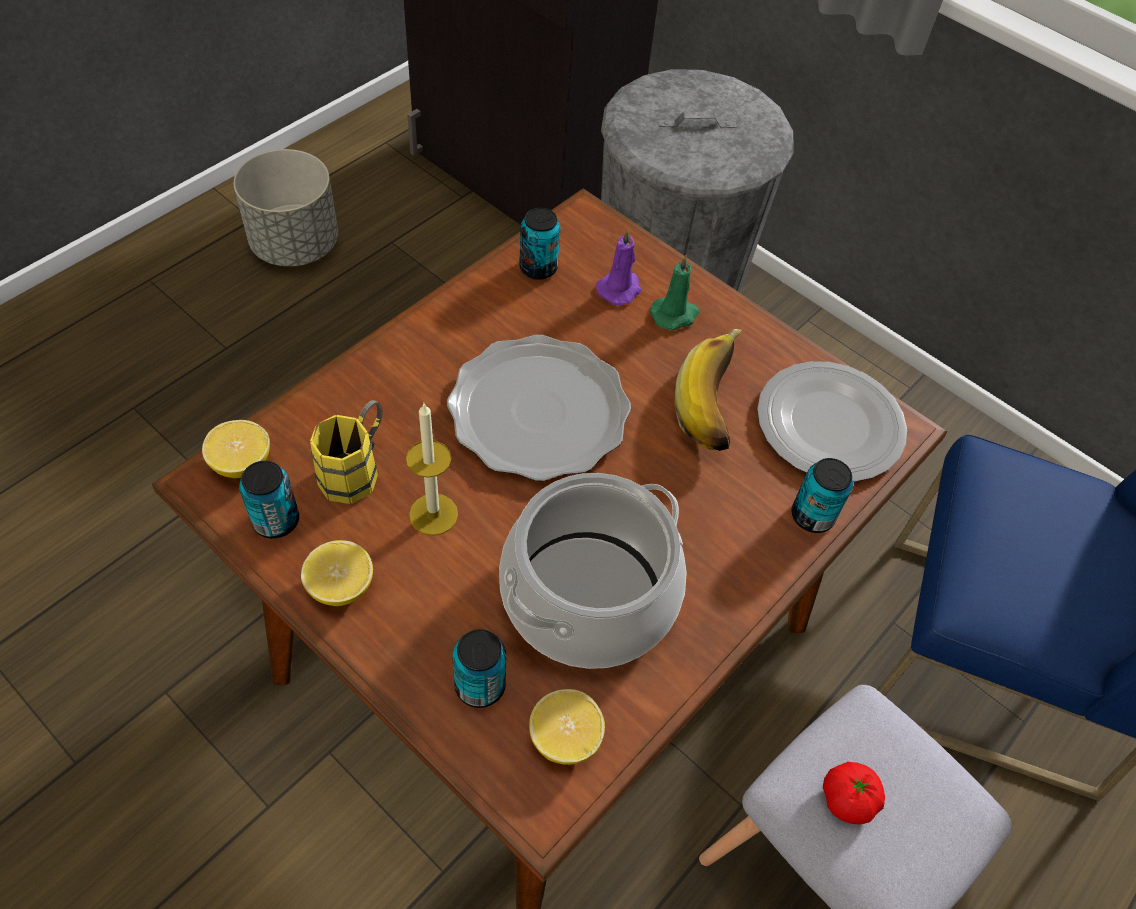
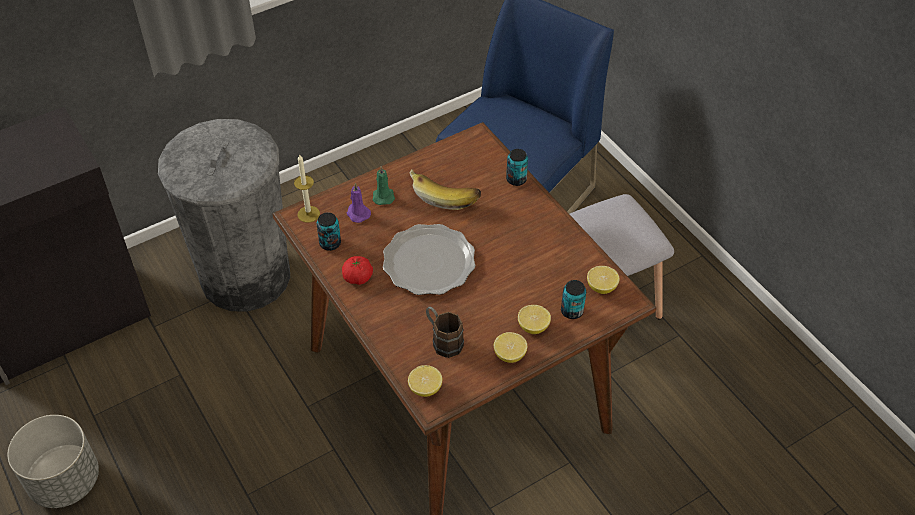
camera: 70 degrees left, 5 degrees down
(276, 521) = (465, 377): can -> none
(357, 468) = (443, 340): yellow mug -> brown mug
(421, 616) = (533, 327): none -> lemon
(433, 514) = (478, 314): candle -> candle (308, 214)
(588, 596) = (537, 265): cooking pot -> none
(829, 423) = (468, 159): plate -> none
(847, 799) = (610, 241): tomato -> tomato (358, 277)

